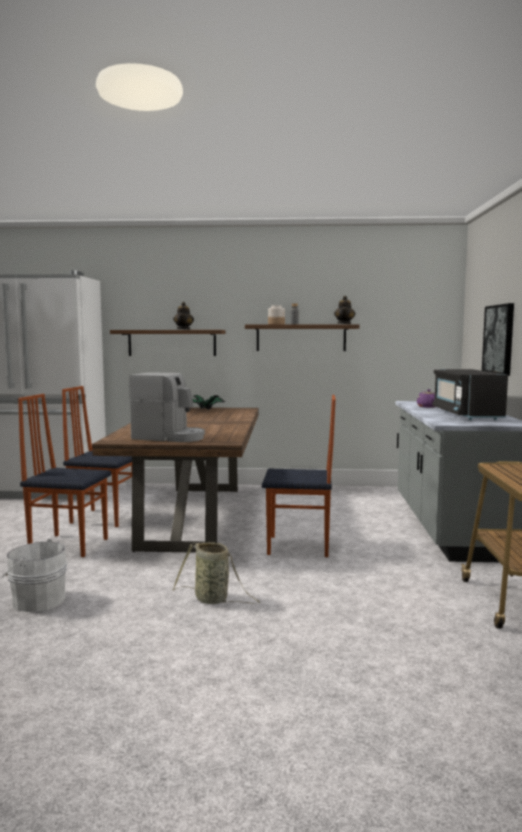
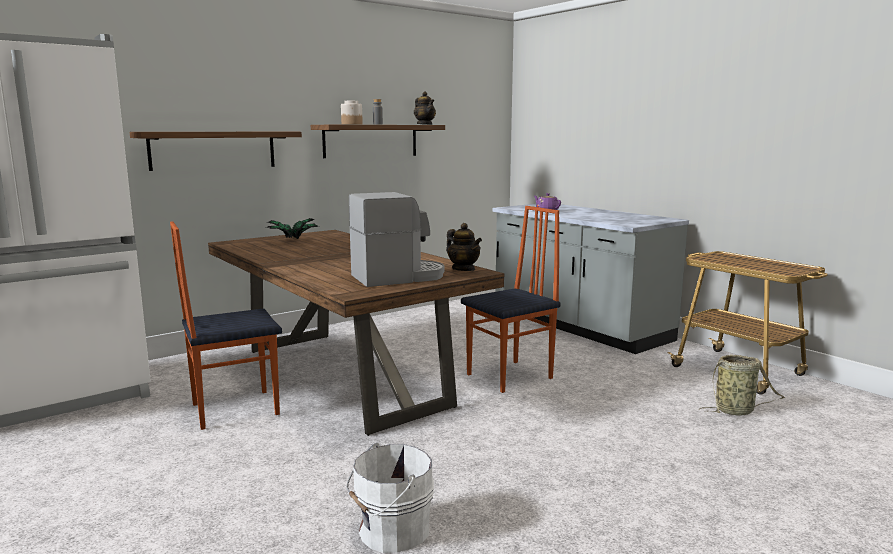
camera: 40 degrees left, 5 degrees up
(69, 545) = (269, 455): chair -> none
(184, 329) = (241, 131): teapot -> teapot (463, 269)
(214, 600) = (556, 451): basket -> basket (736, 411)
(466, 415) = (607, 215): black microwave -> none
(499, 339) = (597, 141): picture -> none

